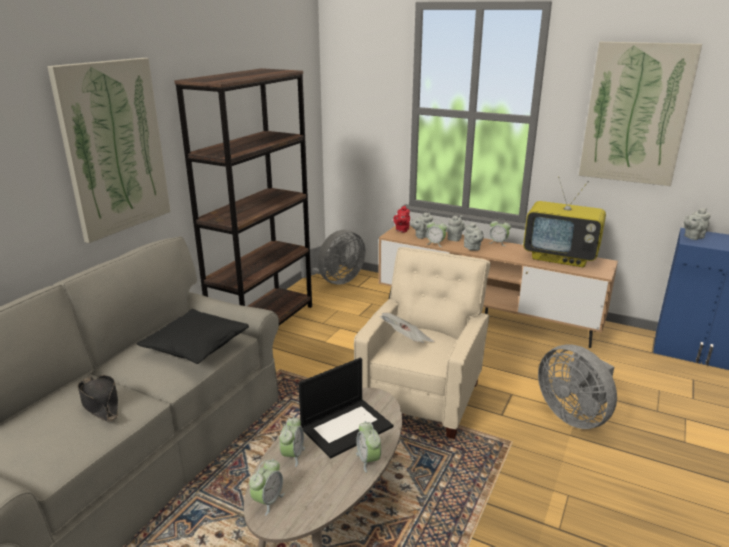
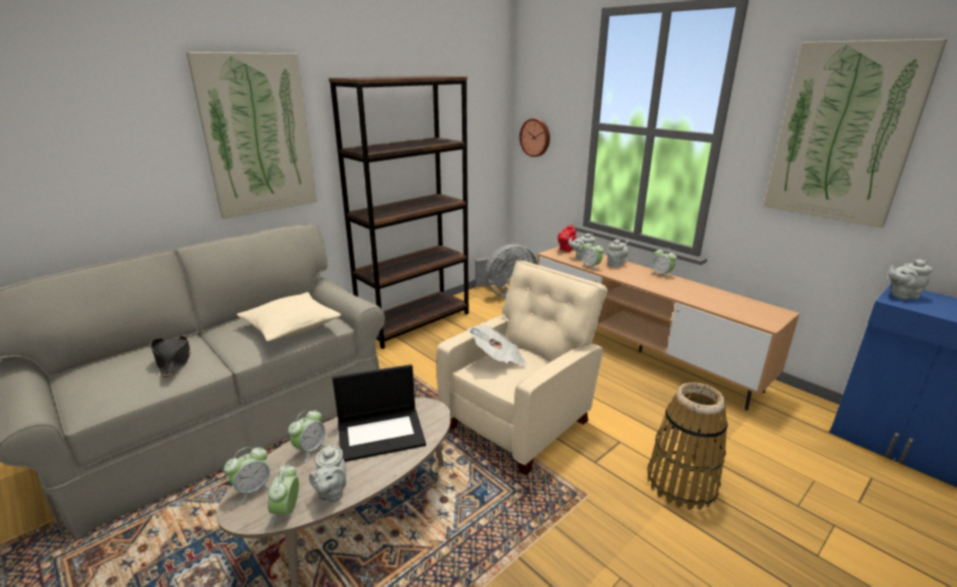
camera: 20 degrees right, 0 degrees up
(196, 347) = (291, 327): black pillow -> beige pillow
(351, 122) = (535, 137): none -> wall clock
(368, 460) = (375, 474): alarm clock -> alarm clock (287, 511)
(472, 248) = (628, 276): grey teapot -> grey teapot (331, 492)
(561, 257) = (726, 299): television -> none
(574, 415) = (682, 483): grey fan -> basket

